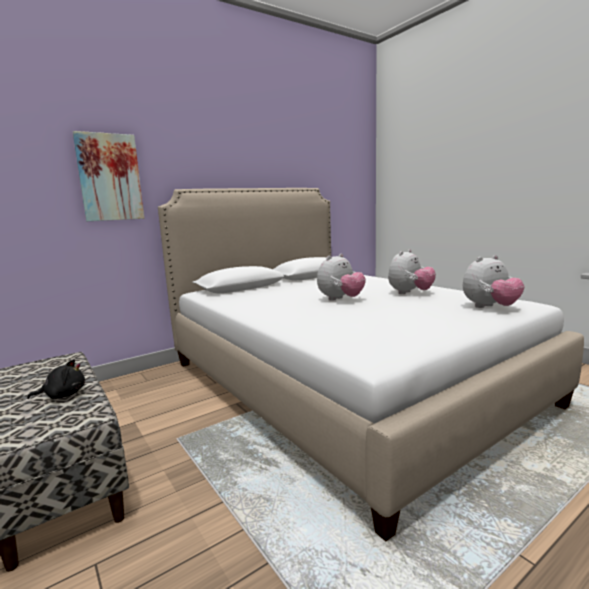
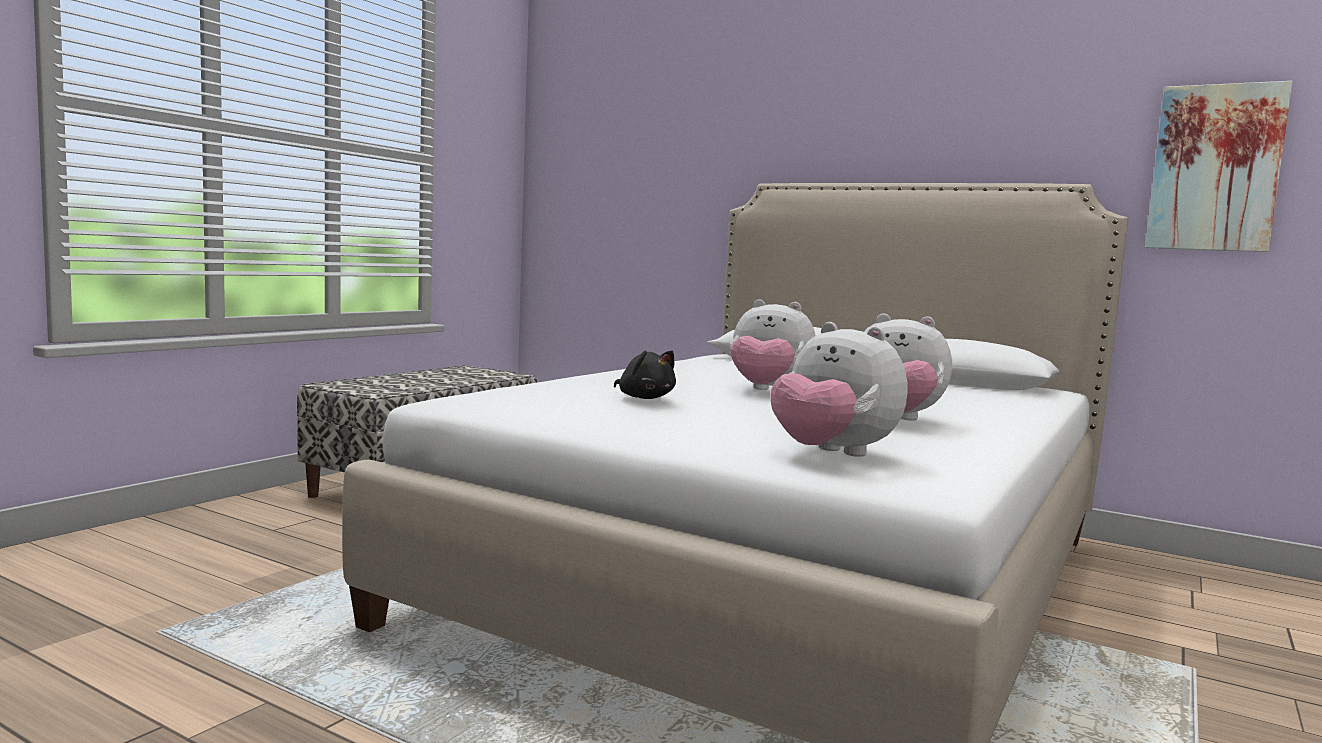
camera: 65 degrees right, 5 degrees down
(63, 395) = (419, 384): black plush toy -> black plush toy (644, 398)
(110, 177) = (689, 167): picture -> picture (1215, 168)

